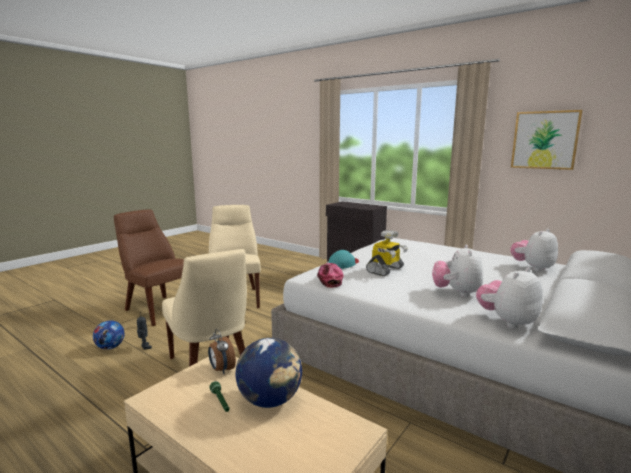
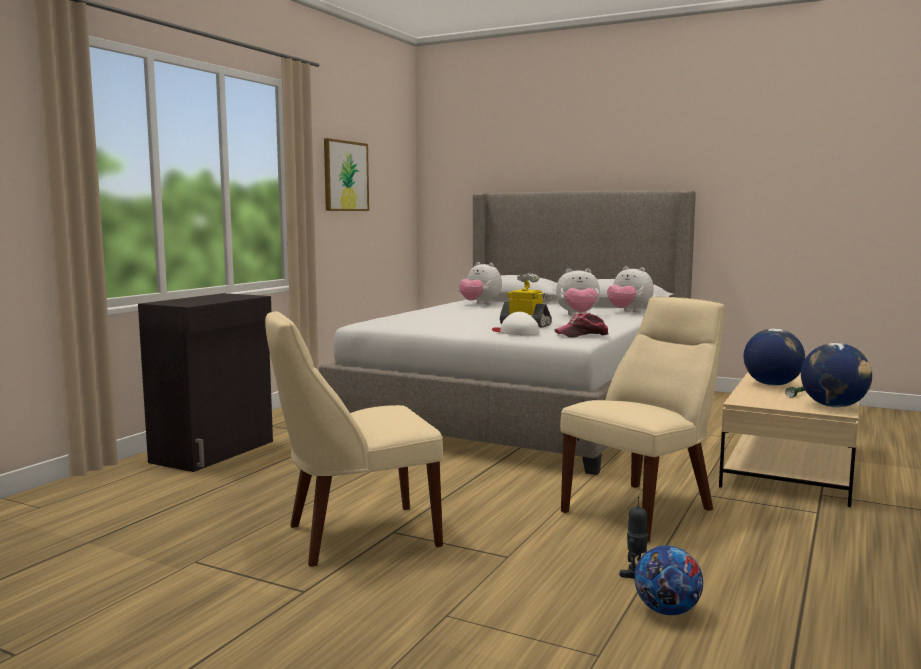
camera: 100 degrees left, 5 degrees down
(158, 309) = (446, 616): brown chair -> none
(165, 403) = (833, 406): none -> globe
(221, 369) = (757, 399): alarm clock -> none
(344, 264) = (515, 332): turquoise cap -> white cap

